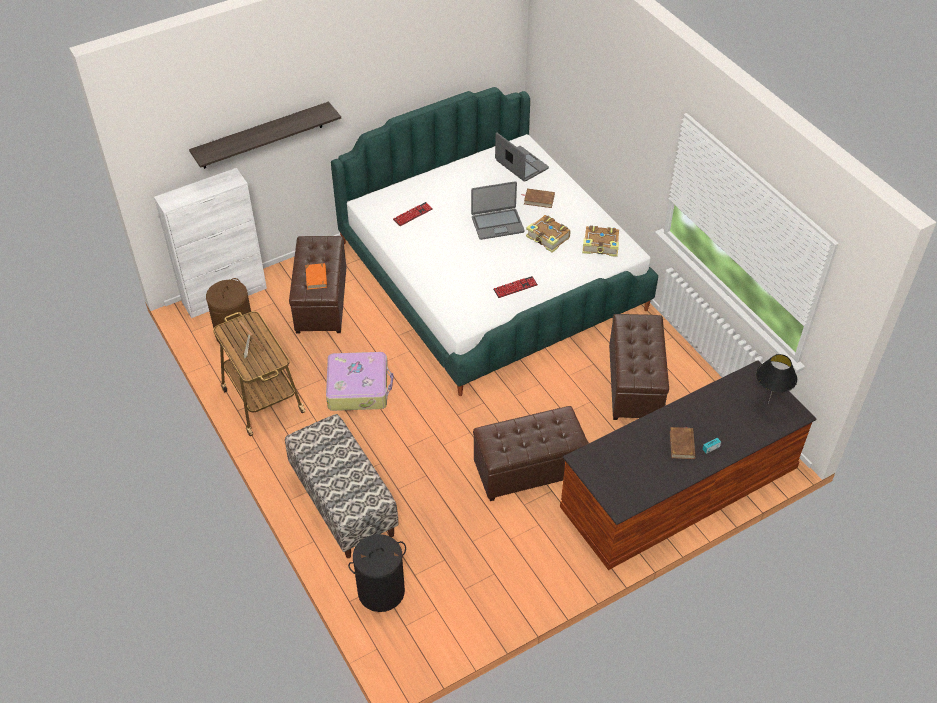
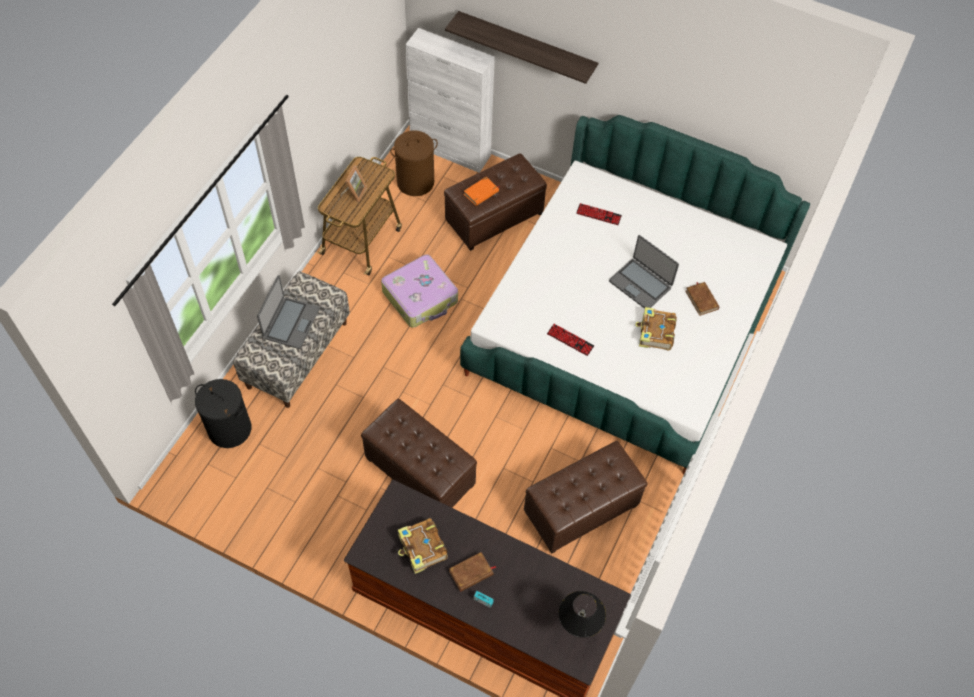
camera: 55 degrees right, 10 degrees up
(521, 165) = (737, 261): laptop -> laptop (291, 323)
(601, 246) = (681, 382): book -> book (422, 549)

